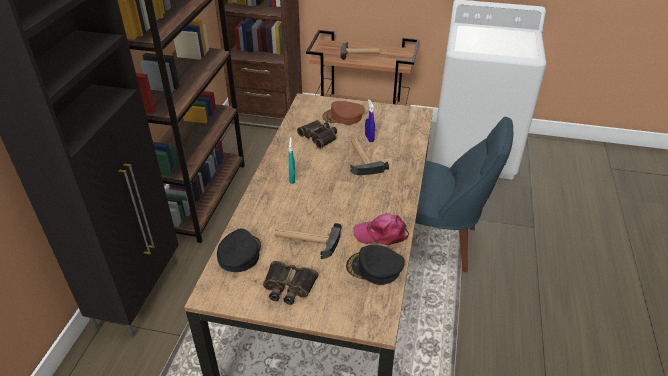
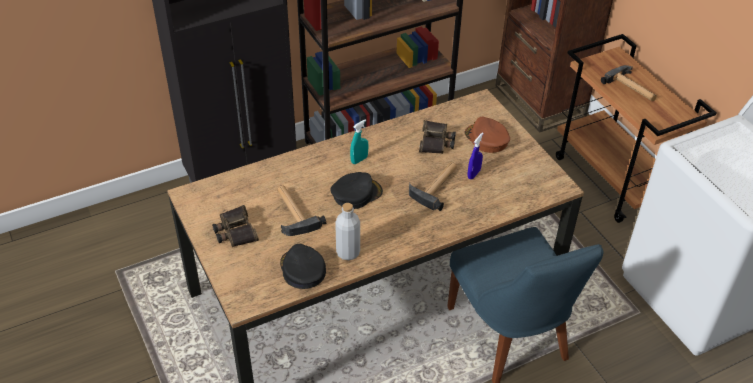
camera: 50 degrees right, 5 degrees up
(239, 254) = (242, 184): black cap -> black cap (356, 193)
(381, 234) = (348, 252): pink cap -> grey bottle

